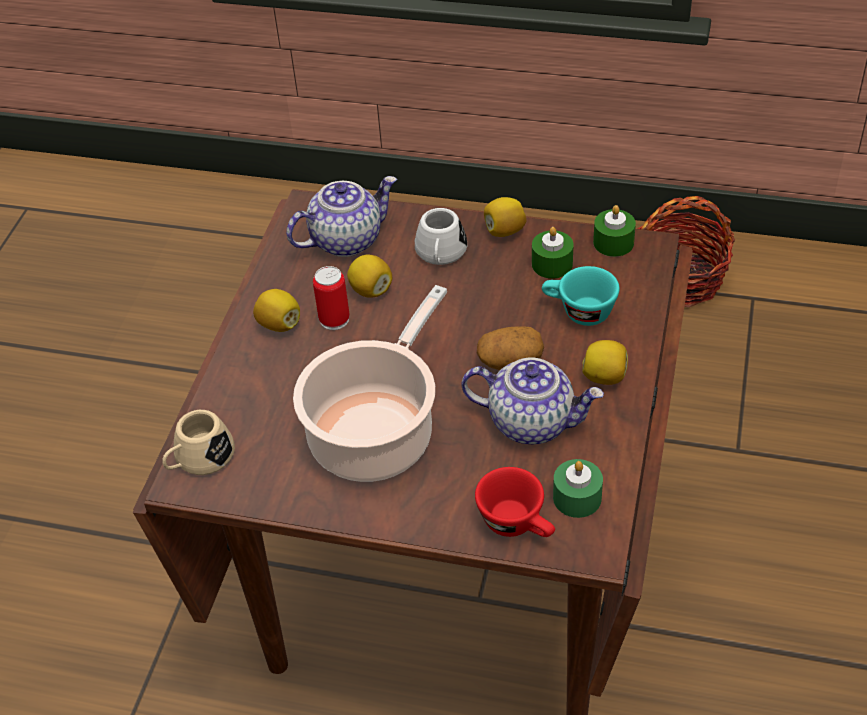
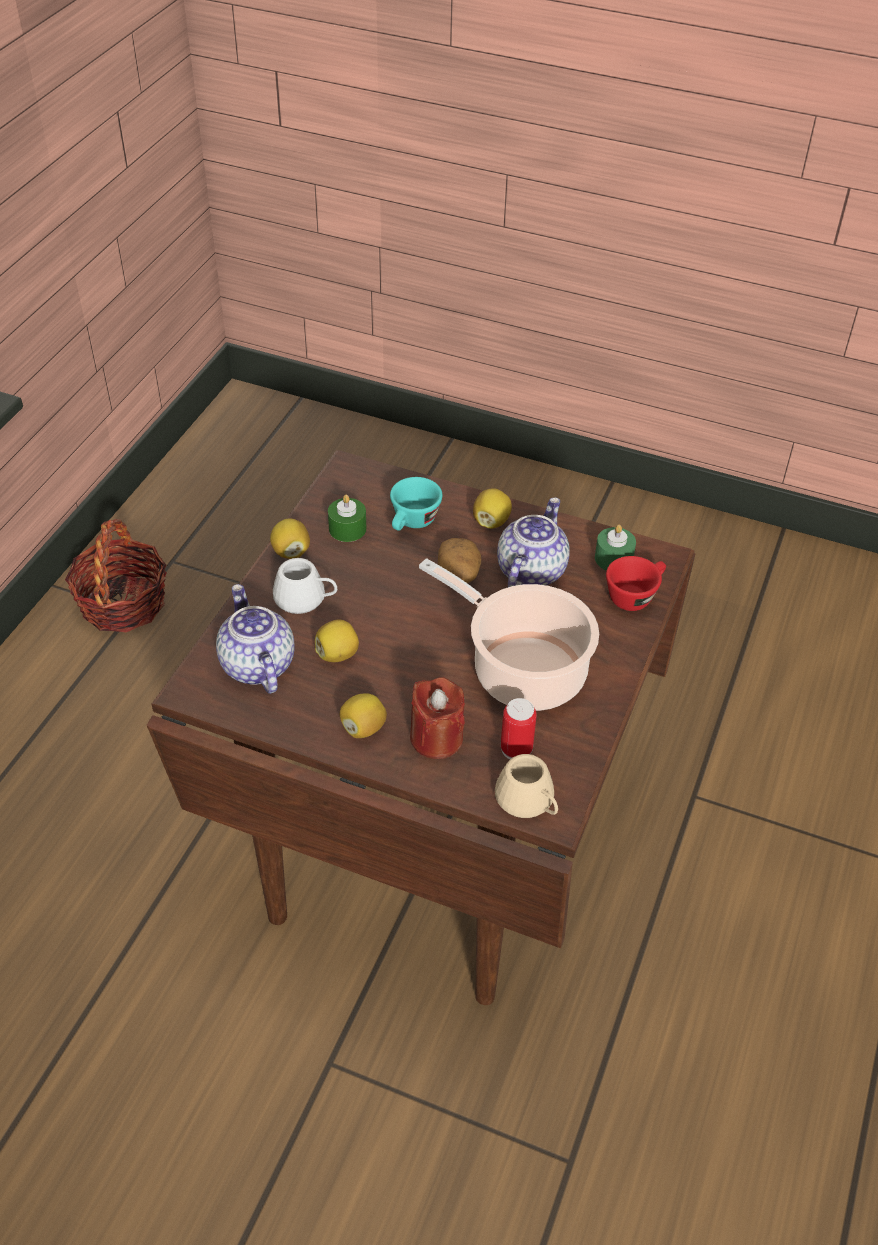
camera: 85 degrees left, 0 degrees up
(273, 378) = (436, 738): none -> red candle
(334, 319) = (370, 685): can -> can (516, 749)
(613, 242) = (334, 488): green candle -> none

